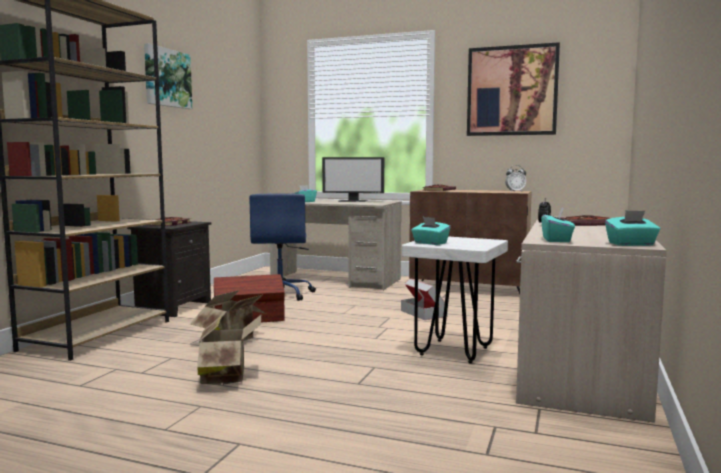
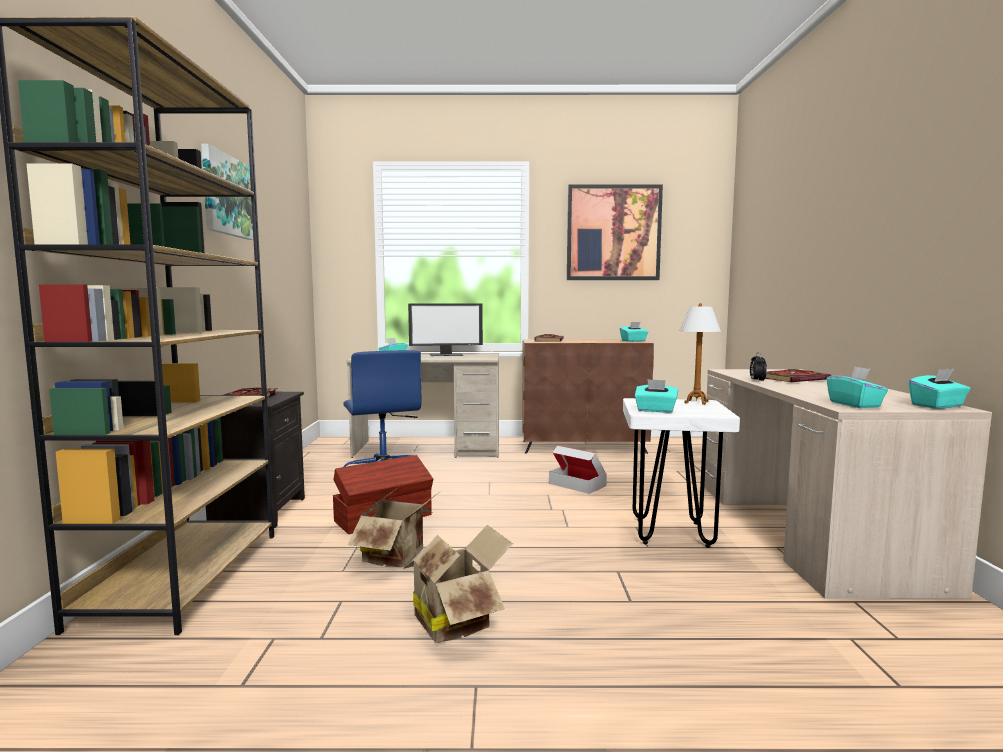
camera: 20 degrees left, 0 degrees up
(483, 240) = (696, 402): none -> table lamp
(515, 192) = (633, 341): alarm clock -> turquoise tissue box

